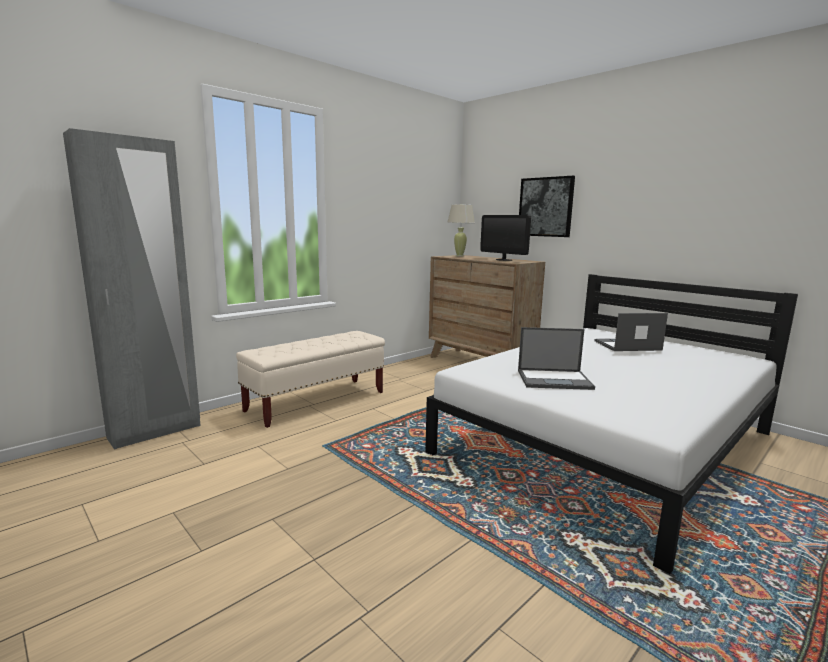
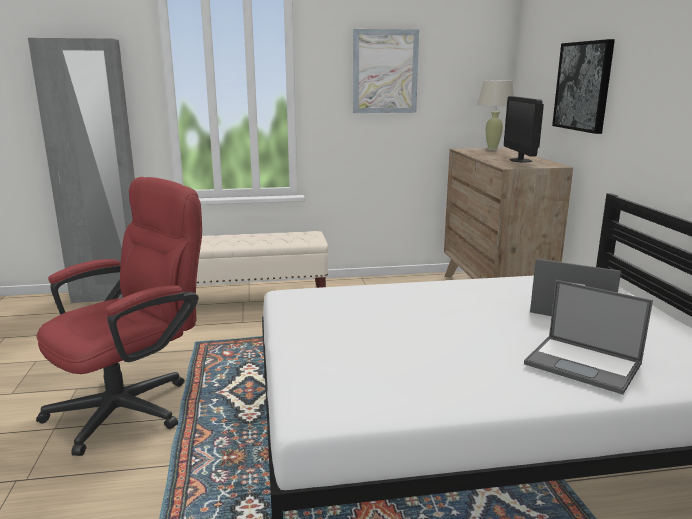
camera: 35 degrees right, 5 degrees up
(357, 511) = (133, 405): none -> red office chair
(387, 194) = (385, 71): none -> picture
(555, 379) = (353, 328): laptop -> laptop (584, 364)

